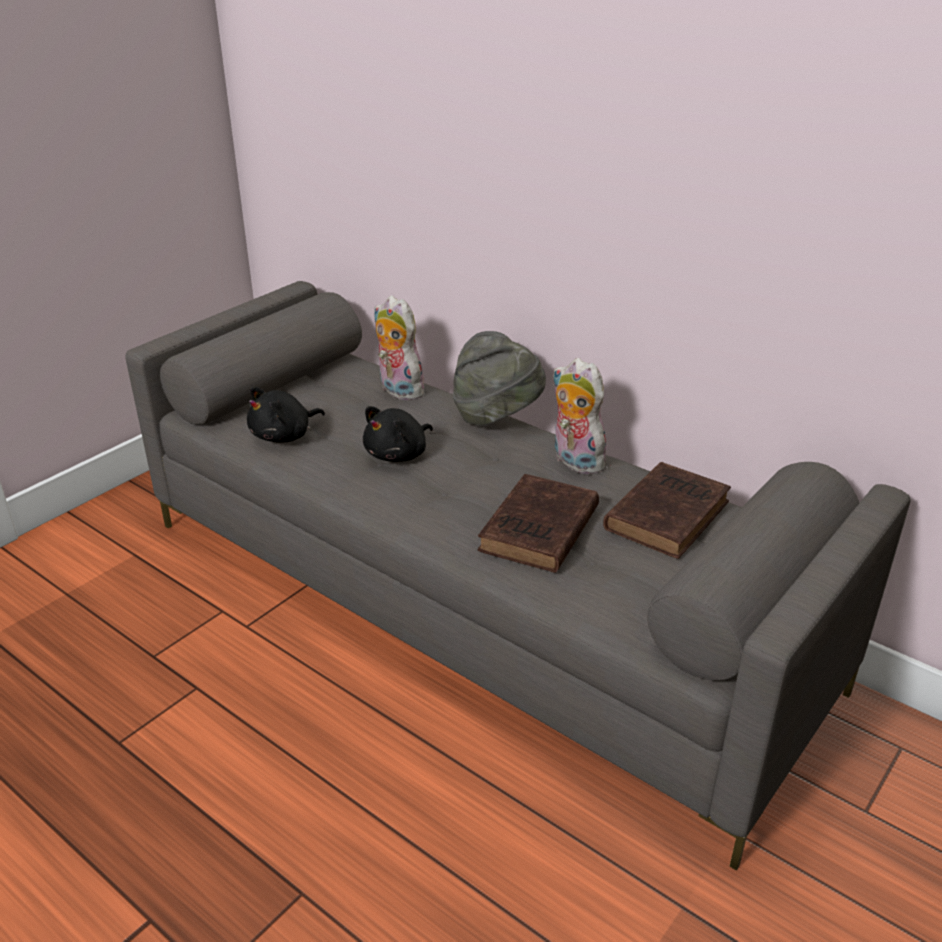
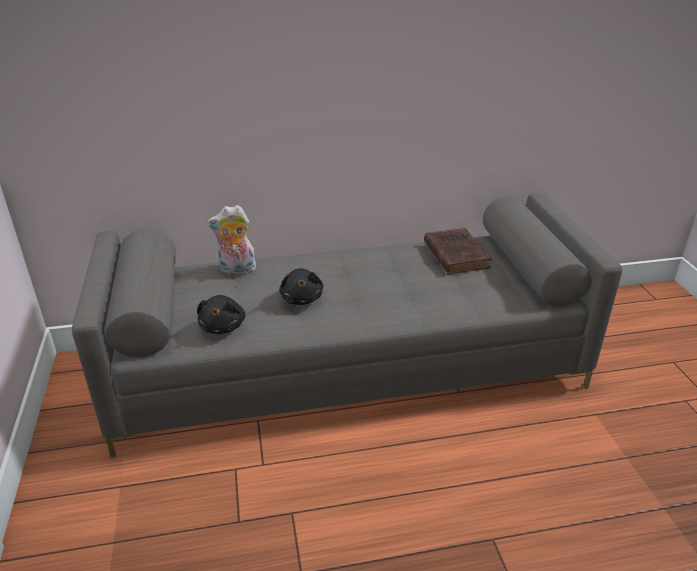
camera: 50 degrees left, 0 degrees up
(497, 417) = (312, 255): grey hat -> none
(538, 531) = (427, 291): brown book -> none
(574, 461) = (381, 255): plush toy -> none

